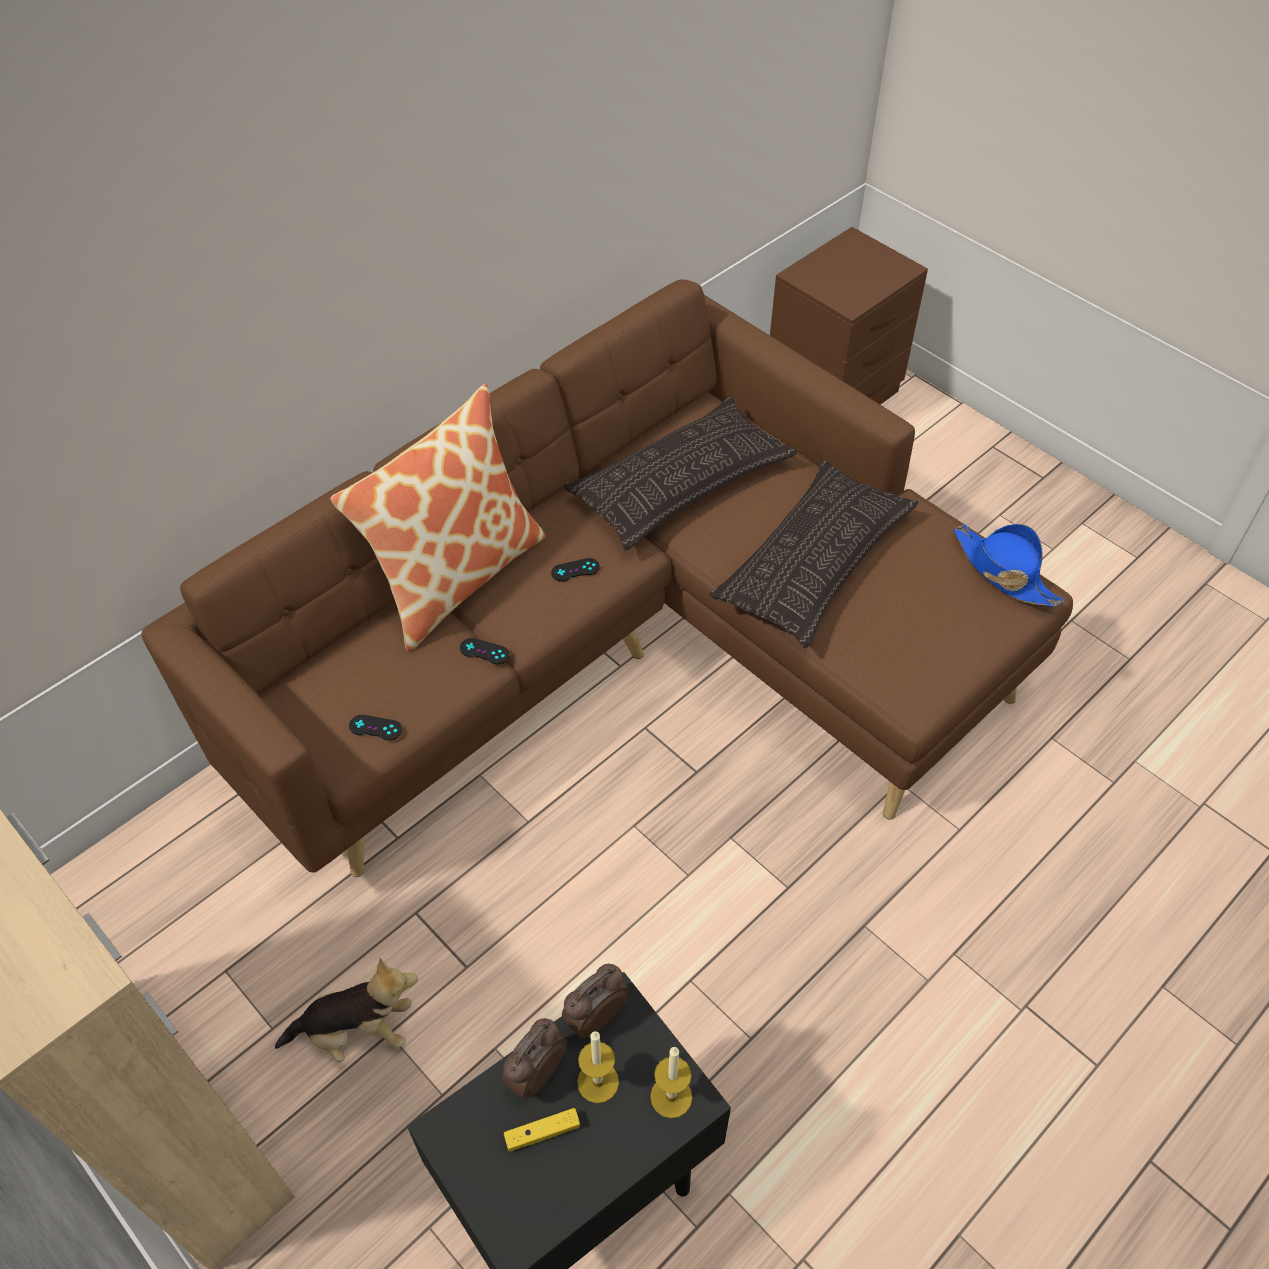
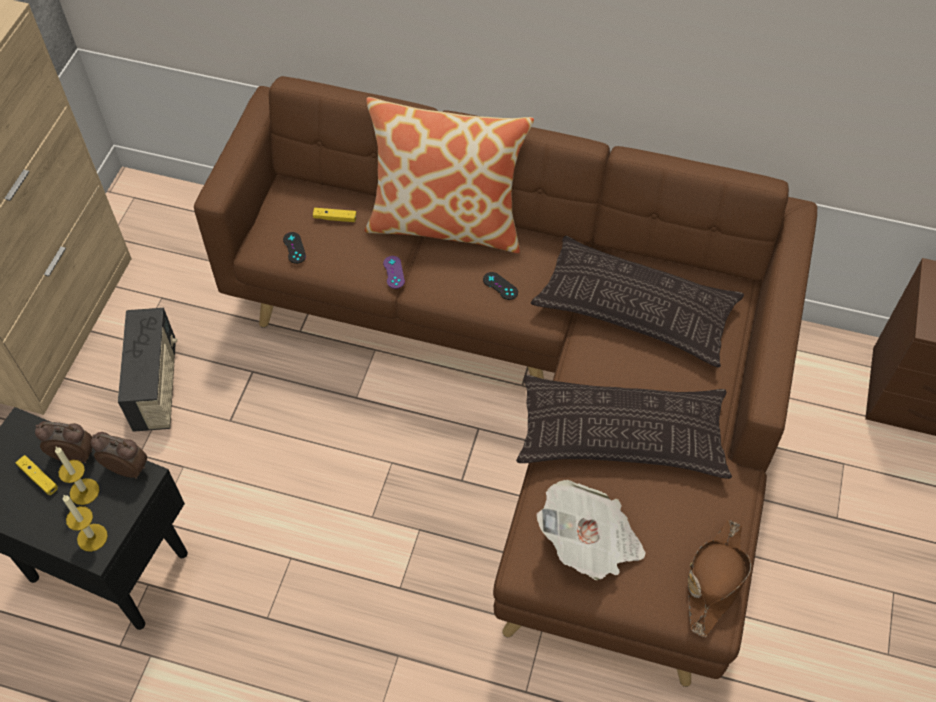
camera: 60 degrees right, 5 degrees up
(357, 1032) = (157, 386): plush toy -> radio
(366, 671) = (335, 218): none -> yellow game controller
(484, 651) = (394, 272): black game controller -> purple game controller
(918, 641) = (590, 542): none -> newspaper
(1003, 571) = (714, 580): blue hat -> brown hat

